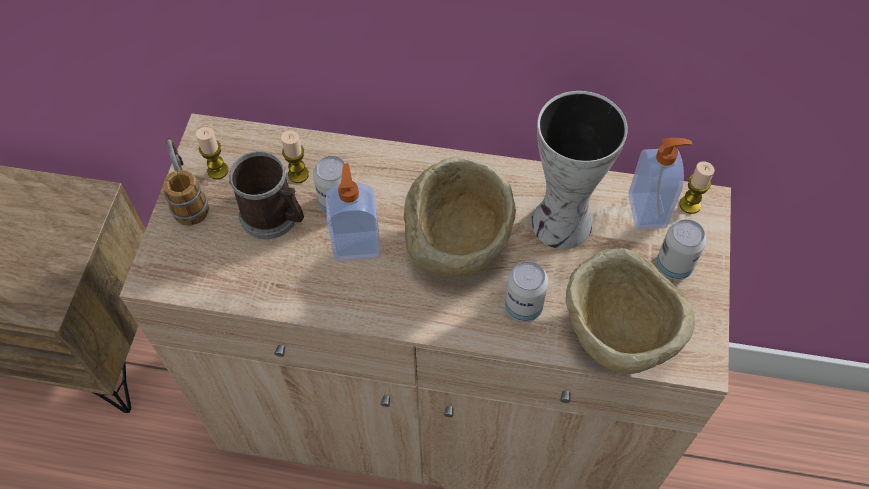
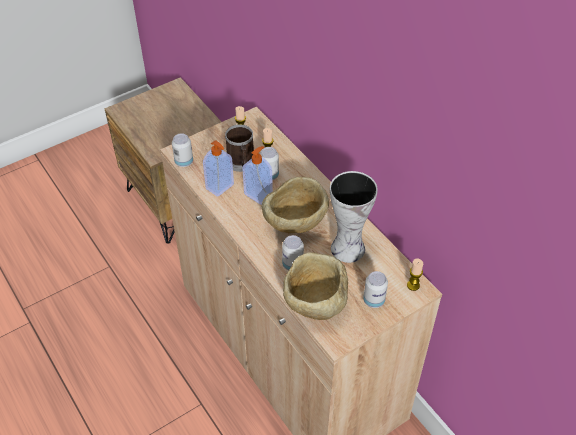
camera: 45 degrees right, 10 degrees down
(184, 285) = (184, 162): none -> can
(188, 197) = (220, 134): mug -> none
(648, 211) = (391, 273): soap dispenser -> soap dispenser (220, 187)

